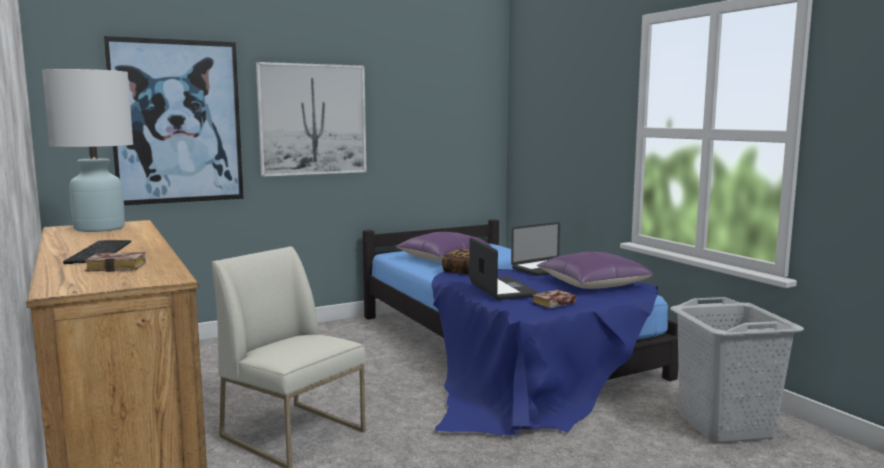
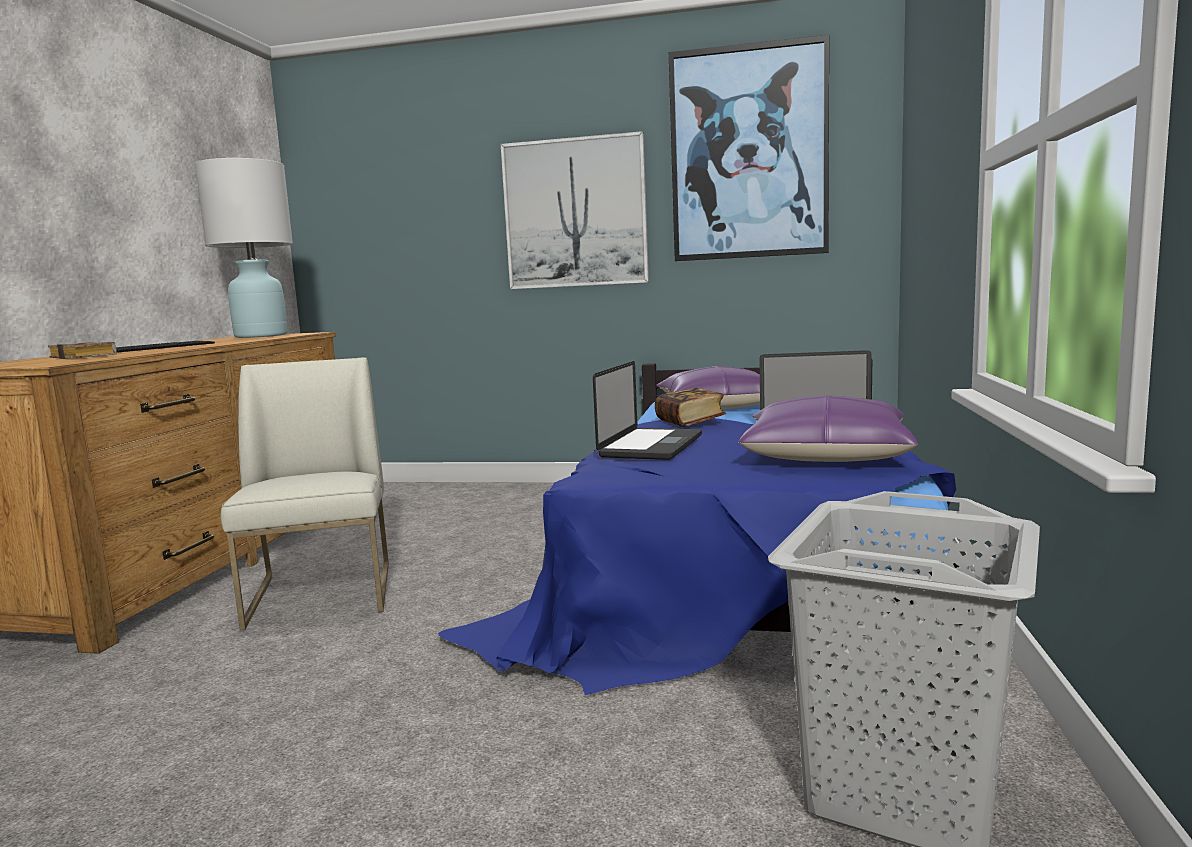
camera: 40 degrees right, 0 degrees up
(177, 122) = (418, 226): picture -> picture (748, 153)
(553, 303) = (660, 471): book -> none

